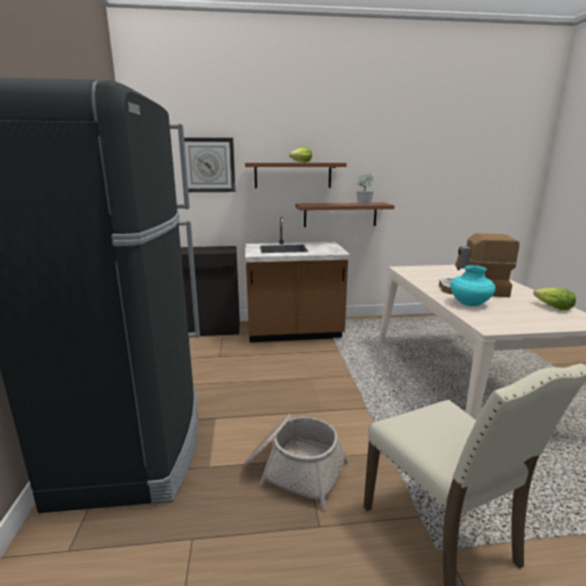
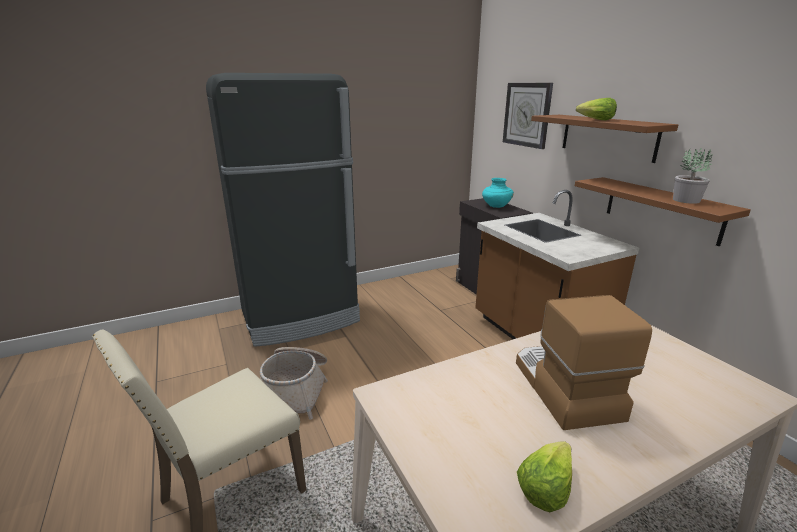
camera: 70 degrees right, 5 degrees up
(470, 303) = (480, 381): turquoise vase -> turquoise vase (496, 206)

